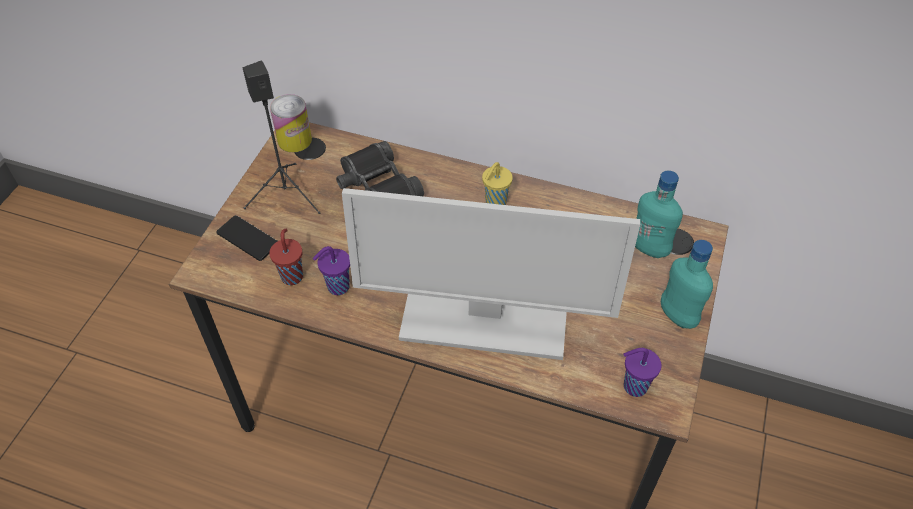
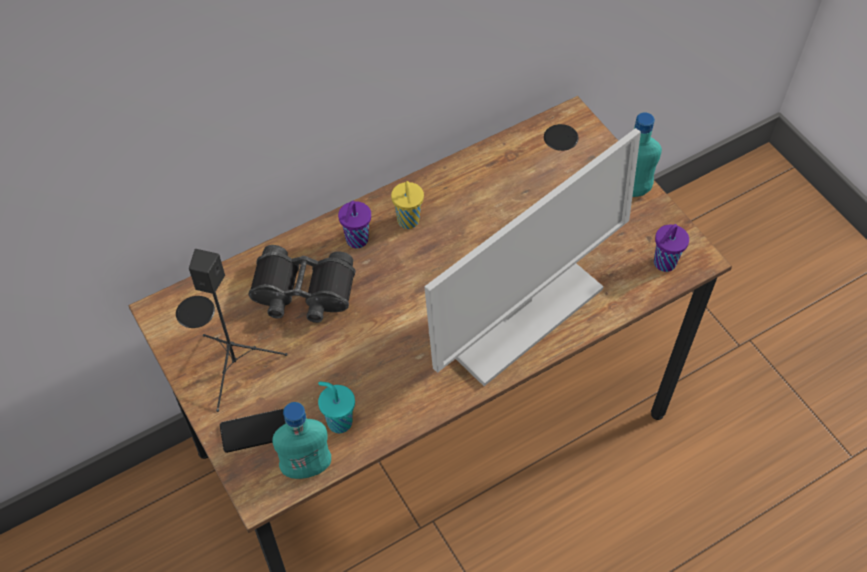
camera: 50 degrees left, 5 degrees up
(292, 275) = (338, 421): red cup -> turquoise cup
(294, 140) = (172, 316): can -> none
(337, 287) = (385, 395): purple cup -> purple cup (356, 241)
(649, 248) = (553, 158): turquoise bottle -> turquoise bottle (306, 467)

